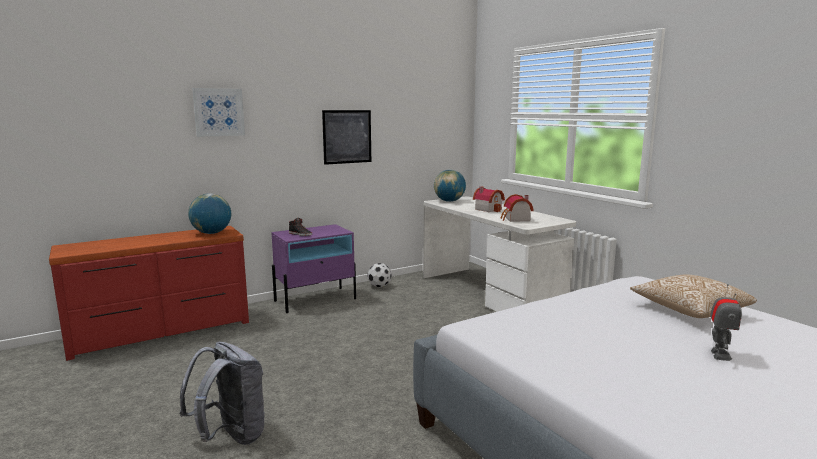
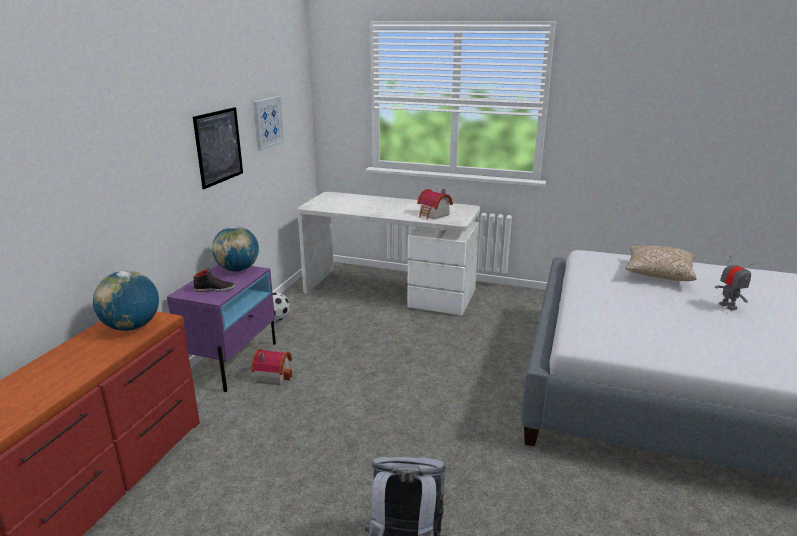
camera: 40 degrees left, 10 degrees up
(219, 112) = (84, 144): picture -> picture (267, 122)
(449, 201) = (325, 203): globe -> globe (238, 269)
(488, 209) = (384, 206): toy house -> toy house (273, 375)

